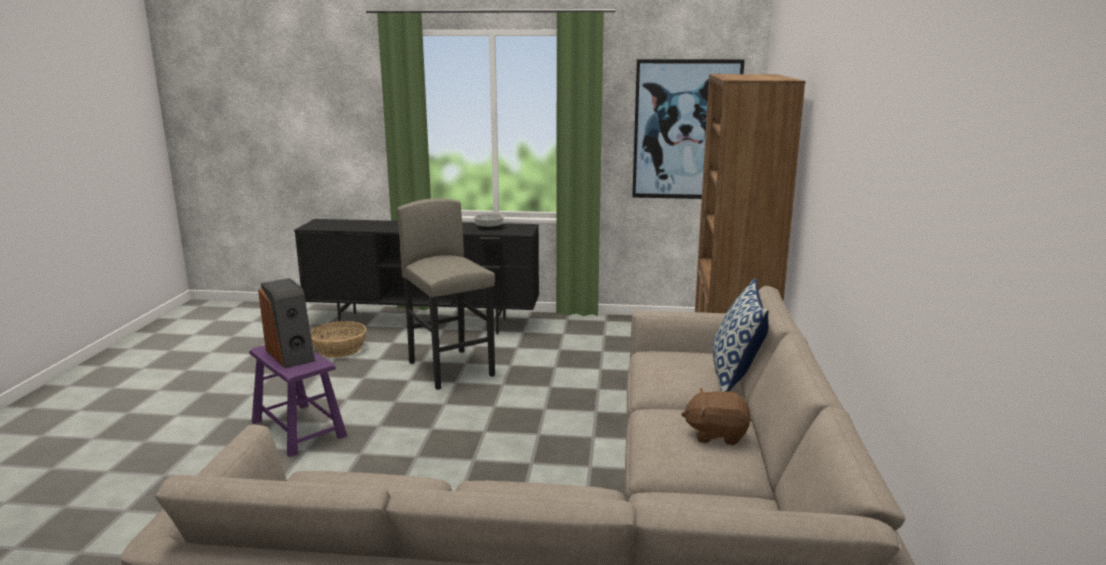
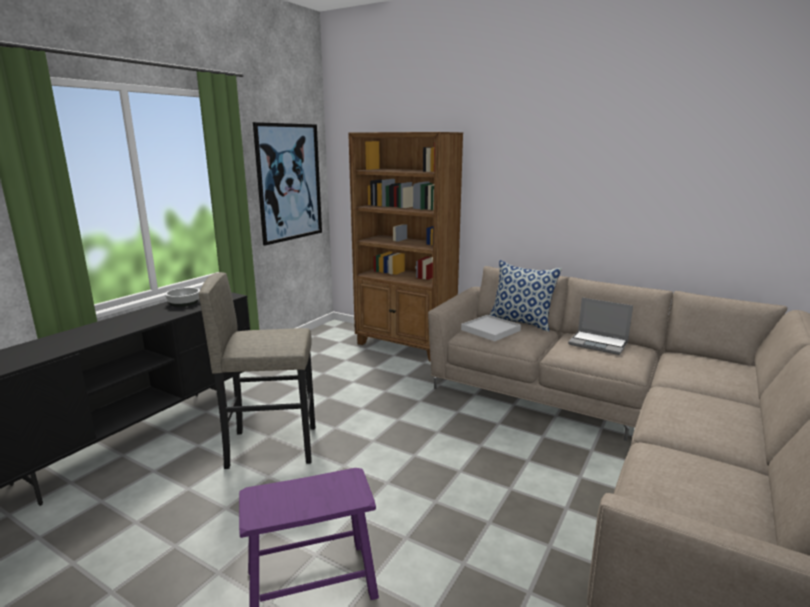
camera: 65 degrees left, 0 degrees up
(291, 355) = (302, 494): speaker -> none
(339, 349) = (113, 516): basket -> none
(674, 363) = (490, 330): none -> white tray
(716, 434) = (599, 343): brown plush toy -> laptop

